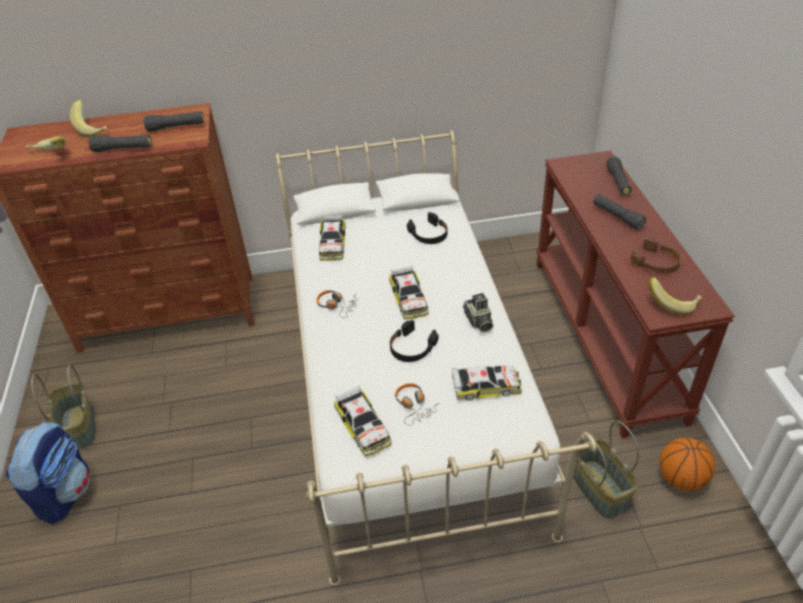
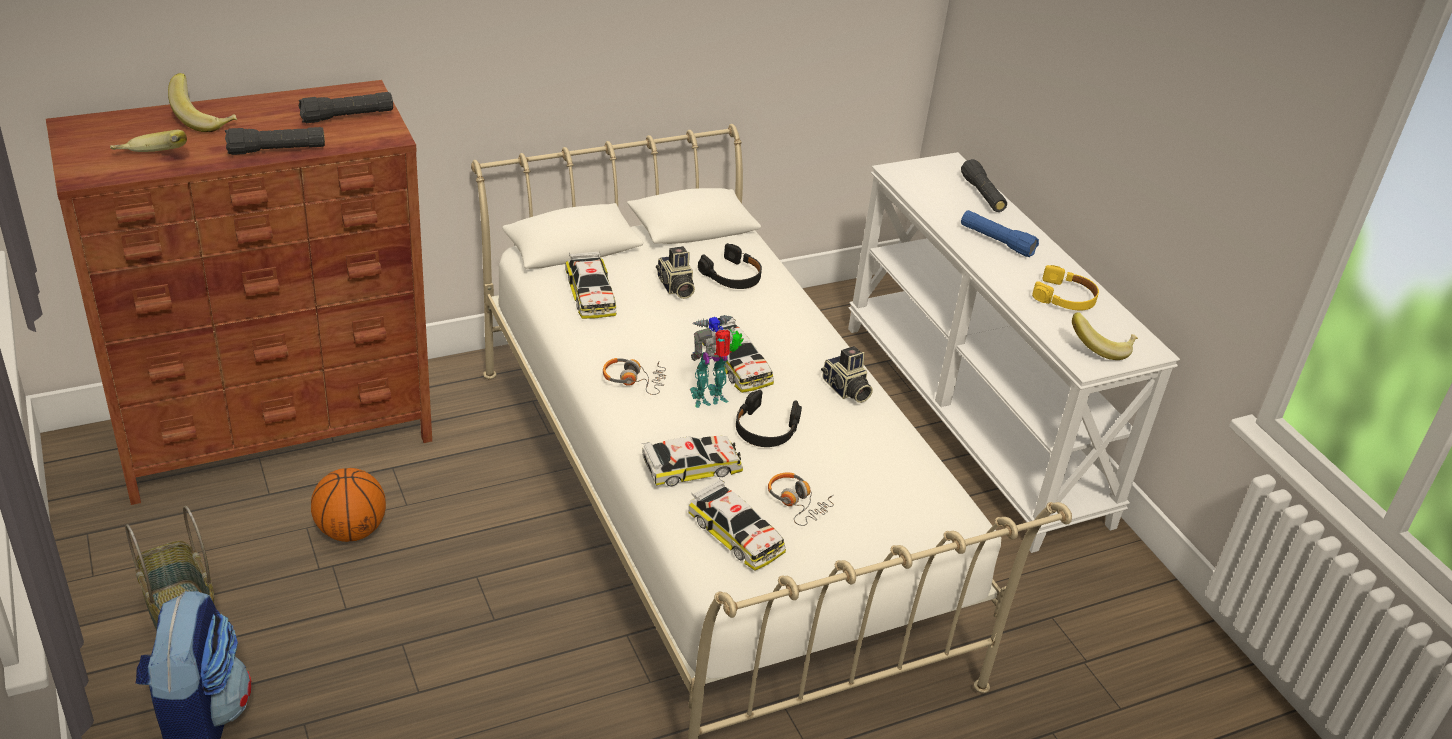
camera: 20 degrees left, 5 degrees down
(382, 322) = (710, 398): none -> toy robot
(388, 241) = (675, 287): none -> camera
(486, 387) = (886, 471): toy car -> toy car (691, 467)
(601, 489) = (1021, 620): basket -> none
(606, 336) = (975, 421): brown console table -> white console table
(617, 217) = (996, 241): black flashlight -> blue flashlight
(656, 262) = (1065, 297): brown headphones -> yellow headphones
(681, 479) = (1120, 596): basketball -> basketball (351, 531)

